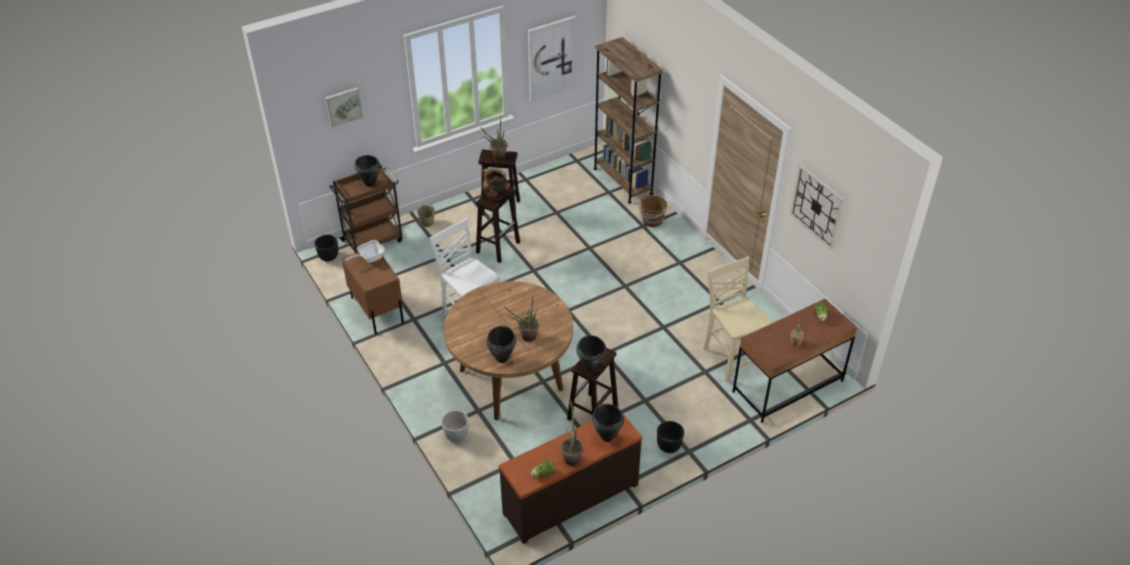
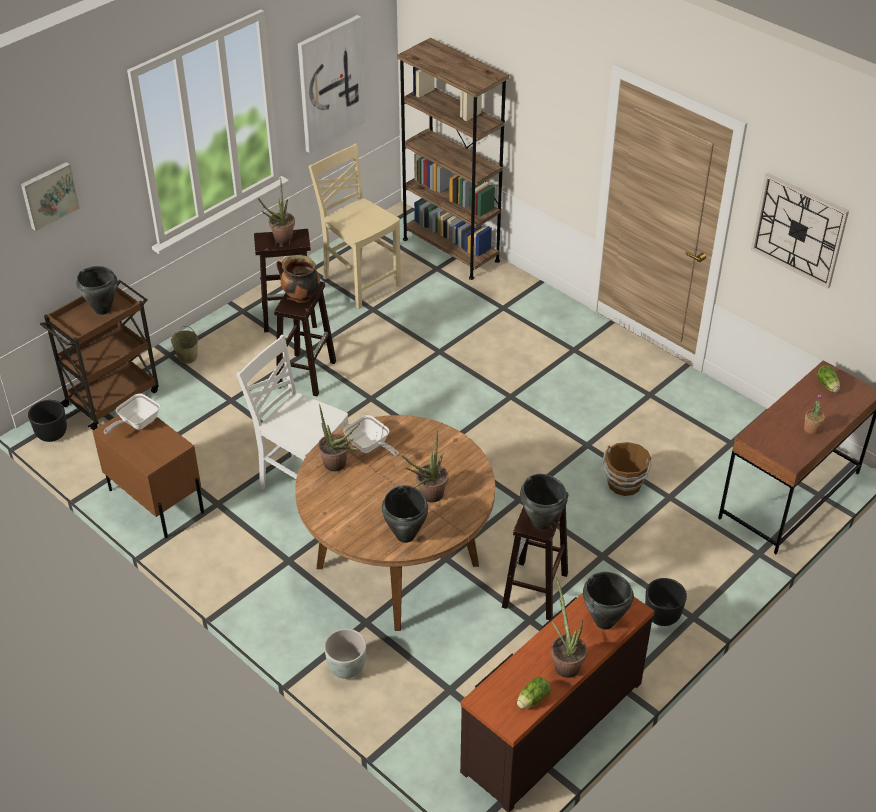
camera: 15 degrees left, 0 degrees up
(477, 307) = (338, 466): none -> potted plant
(501, 299) = (370, 447): none -> frying pan
(652, 221) = (513, 298): brown bucket -> brown bucket (624, 484)
(731, 358) = (697, 470): beige chair -> beige chair (359, 282)

